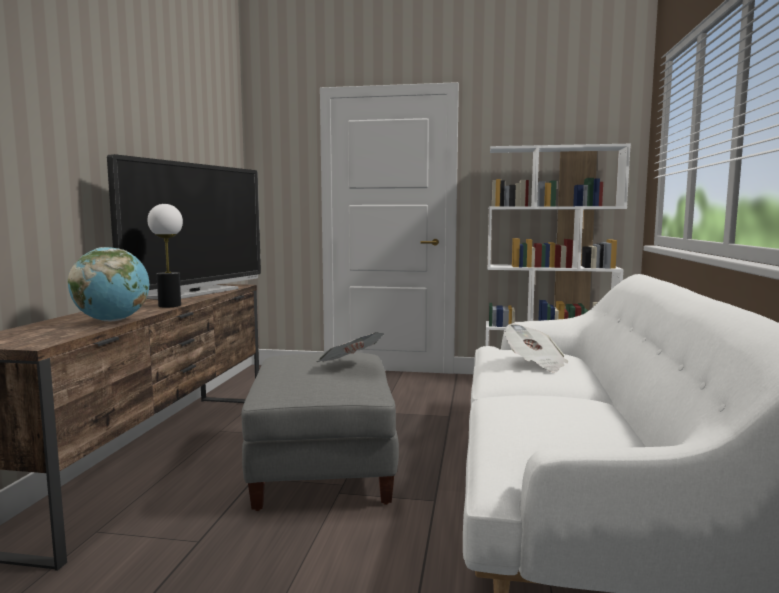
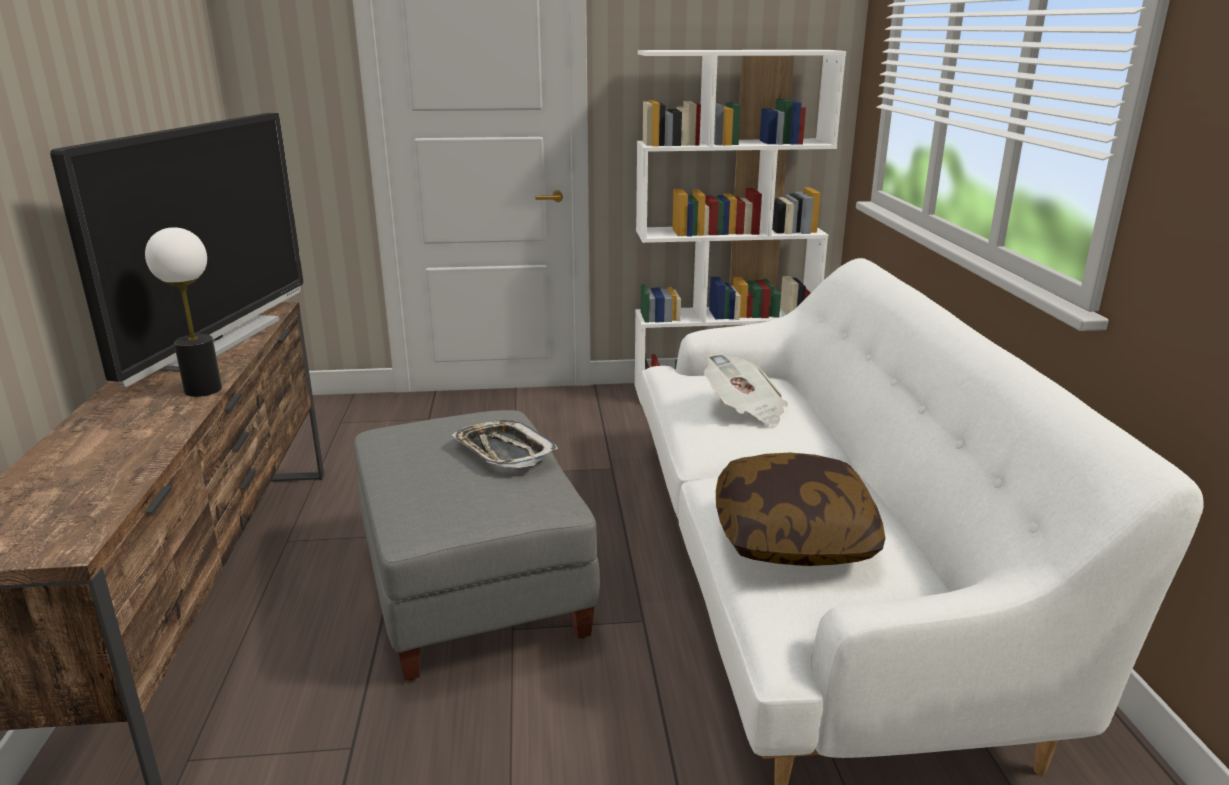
camera: 15 degrees left, 15 degrees up
(112, 320) = (142, 452): globe -> none
(350, 366) = (504, 451): newspaper -> tray
(536, 423) = (794, 536): none -> pillow

